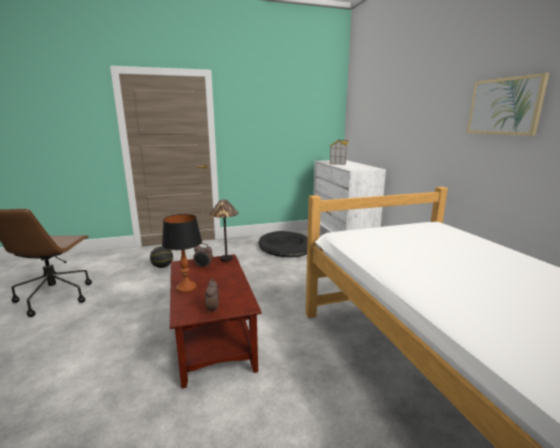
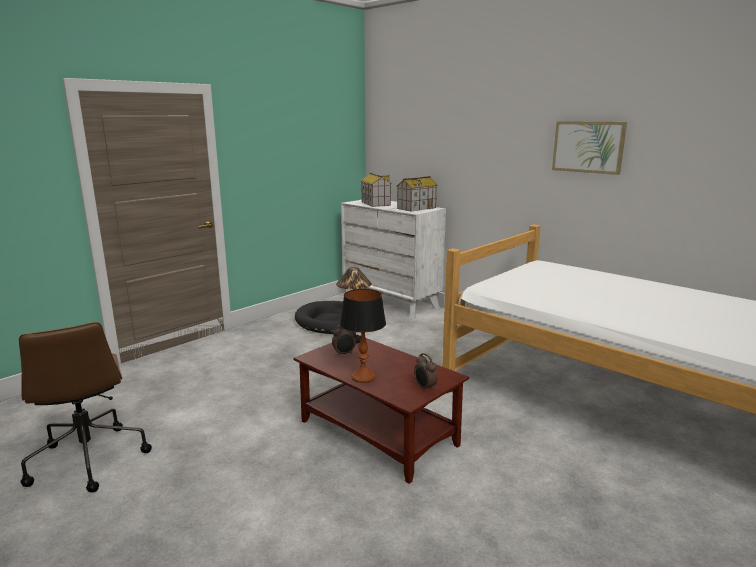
camera: 30 degrees left, 0 degrees up
(162, 267) = (200, 381): basketball -> none
(361, 167) = (416, 208): none -> toy house

